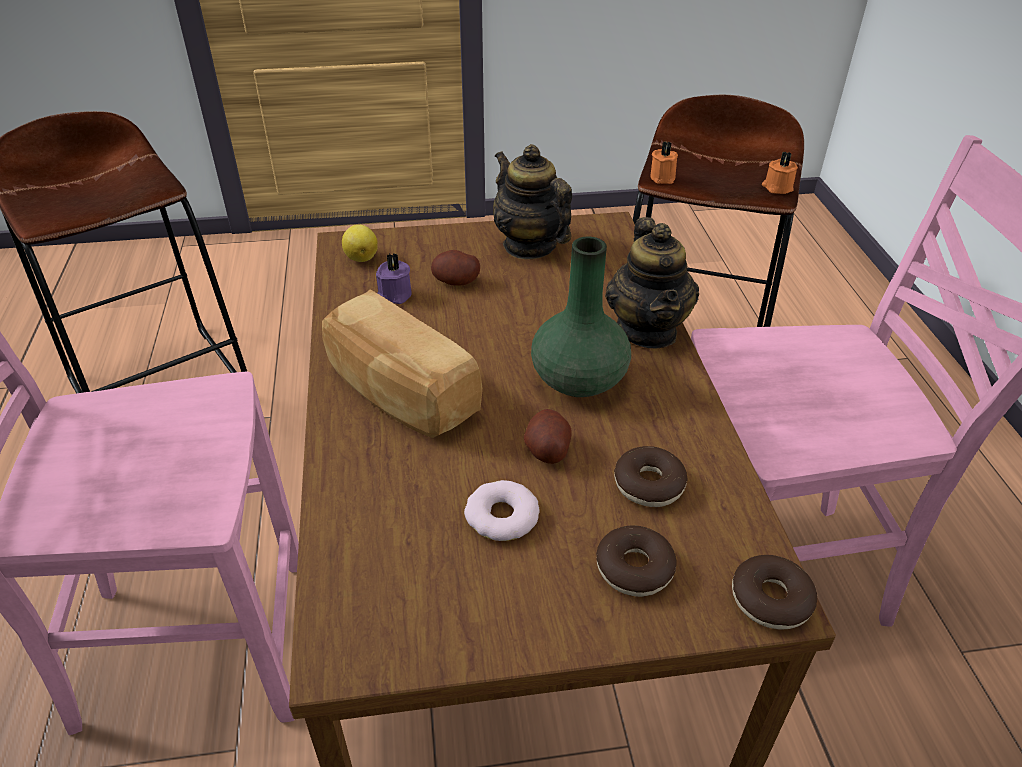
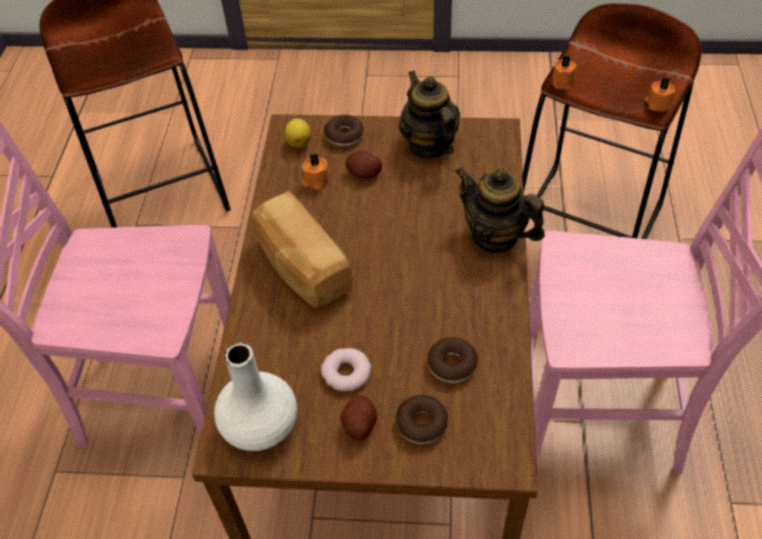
camera: 15 degrees right, 10 degrees up
(389, 611) = (260, 426): none -> white vase
(394, 295) = (315, 181): purple candle -> orange candle
(547, 450) = (390, 327): potato -> potato (359, 425)
(578, 379) = (430, 273): green vase -> none
(647, 330) = (495, 236): teapot -> teapot turned 120 degrees clockwise
(770, 600) = (503, 460): donut -> donut (344, 135)

